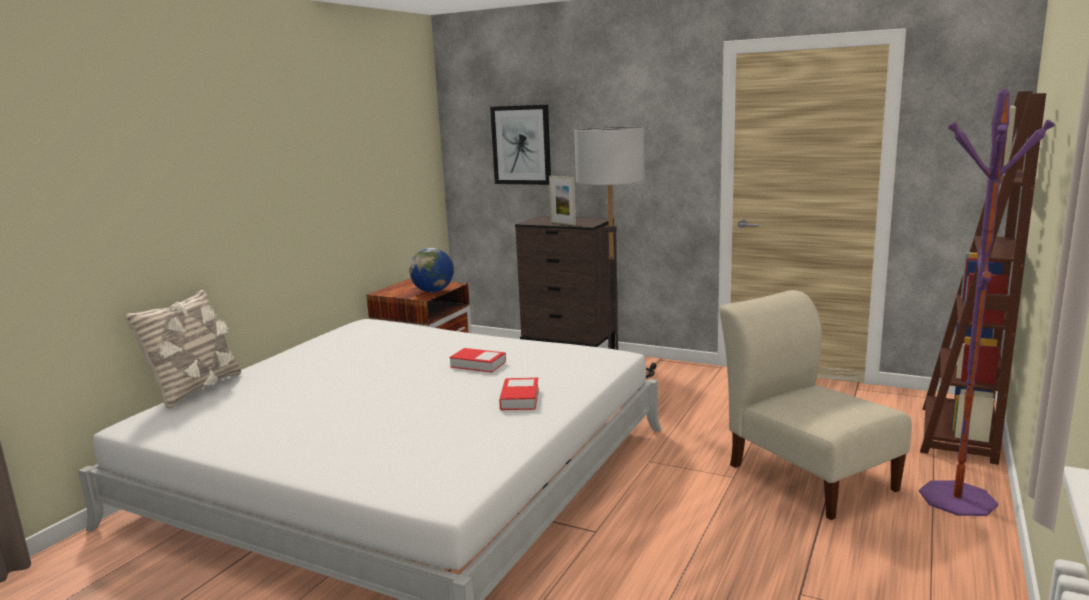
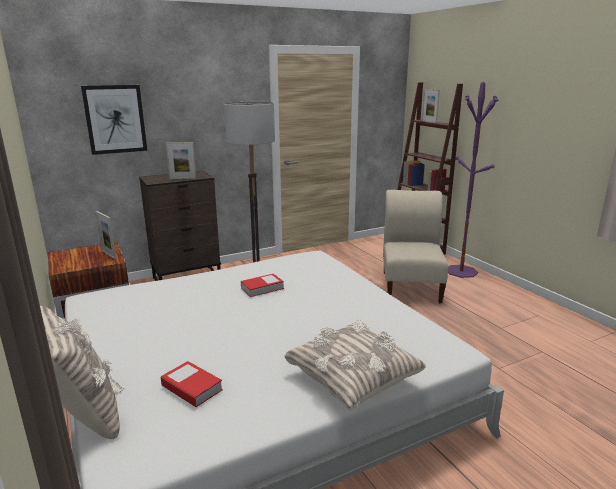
camera: 55 degrees left, 5 degrees up
(323, 460) = (353, 379): none -> beige pillow
(433, 291) = (109, 255): globe -> picture frame
(520, 399) = (340, 294): book -> book (192, 388)
(806, 474) = (411, 285): beige chair -> beige chair turned 90 degrees clockwise

